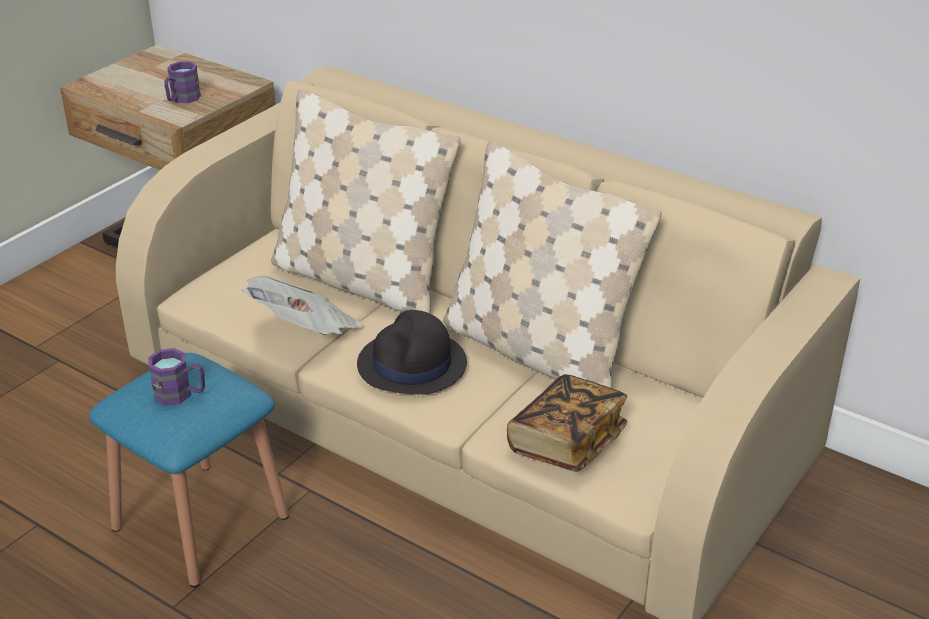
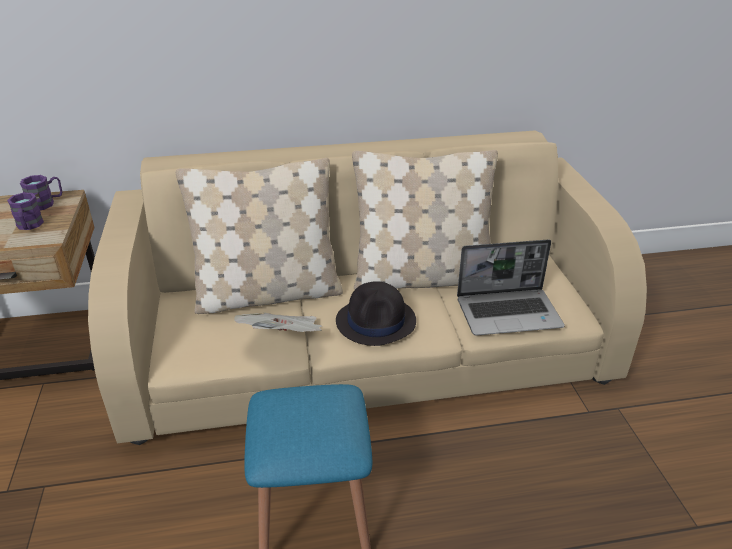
camera: 45 degrees left, 0 degrees up
(180, 394) = (311, 419): purple mug -> purple mug (47, 203)
(566, 442) = (509, 313): book -> laptop

